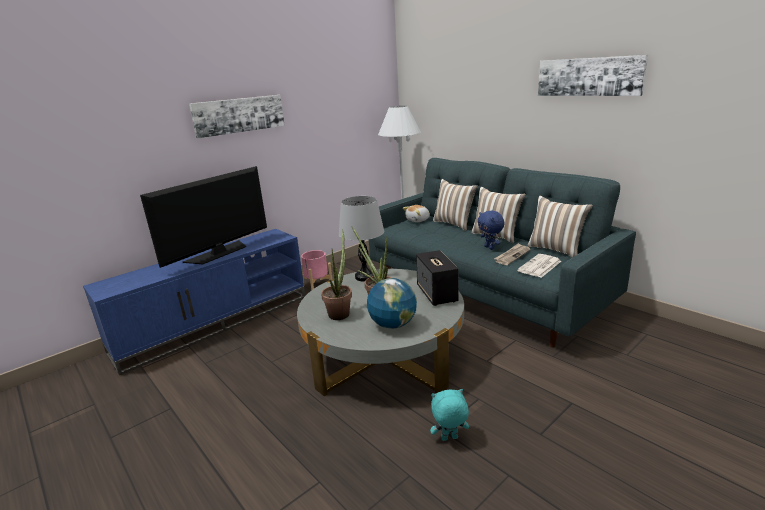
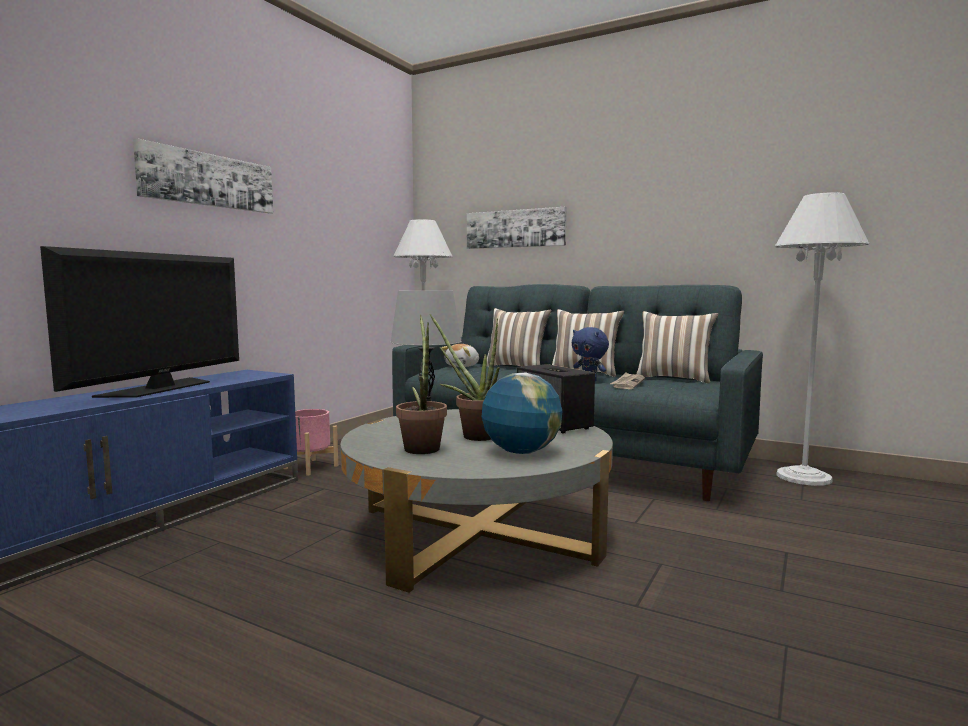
camera: 20 degrees left, 15 degrees down
(449, 439) = (660, 616): turquoise plush toy -> none
(539, 266) = (674, 388): newspaper -> none
(589, 76) = (682, 173): picture -> picture (515, 229)
(650, 331) = (804, 477): none -> white floor lamp

